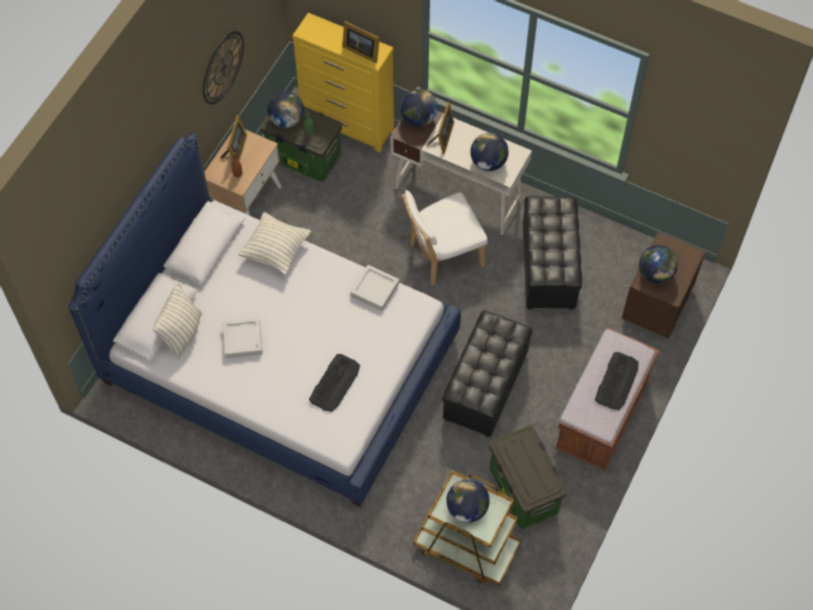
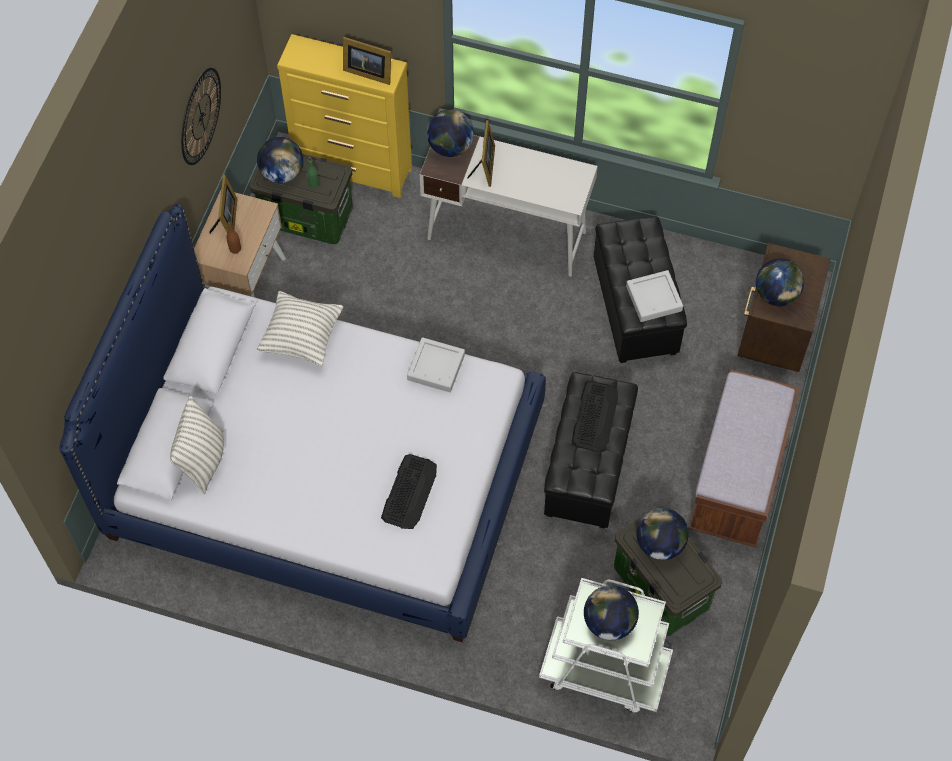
camera: 10 degrees left, 0 degrees up
(242, 340) = (282, 456): grey tray -> grey tray (654, 298)
(442, 256) = (503, 314): white chair -> none
(466, 546) = (604, 669): brown cart -> white cart
(488, 162) = (547, 188): globe -> globe (660, 544)
(617, 381) = (756, 434): keyboard -> keyboard (594, 416)

